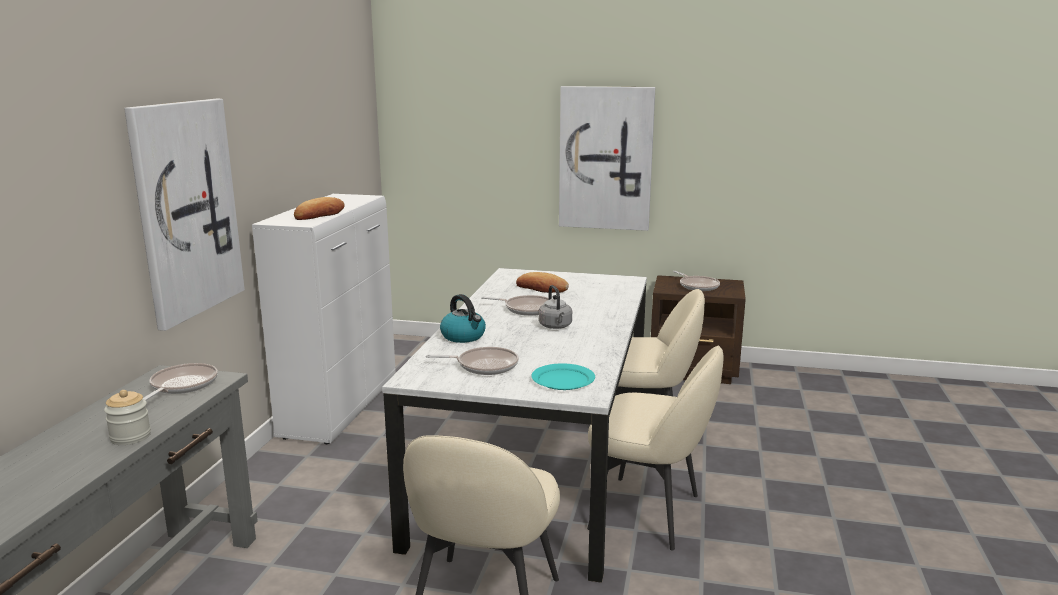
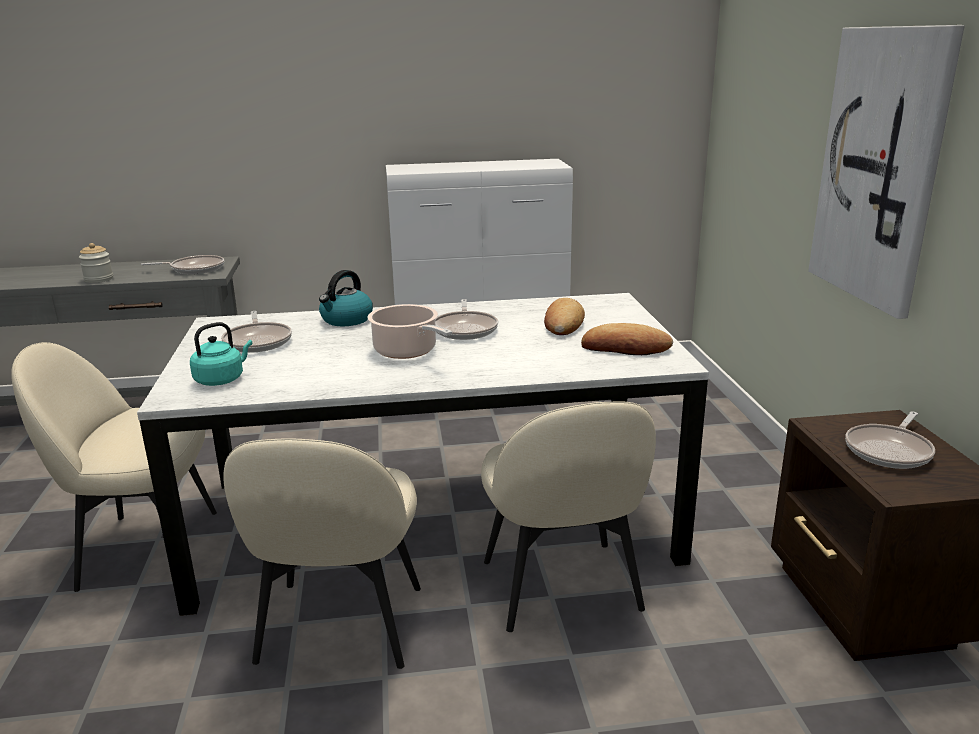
camera: 70 degrees right, 5 degrees up
(186, 209) = (292, 134): picture -> none
(320, 214) = (444, 169): bread -> bread (625, 348)
(556, 326) = (407, 351): grey kettle -> cooking pot
(562, 380) = (222, 379): turquoise plate -> turquoise kettle

